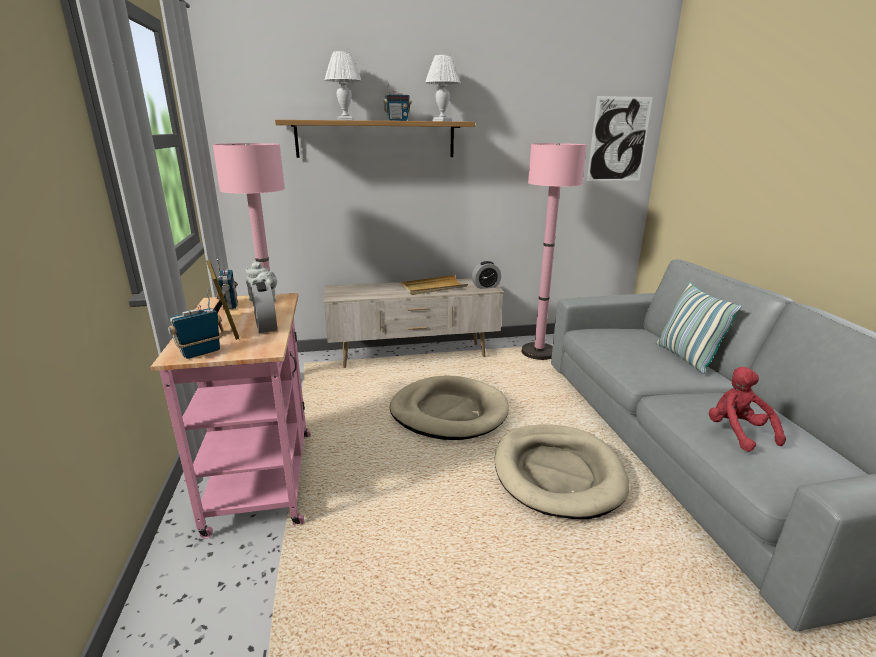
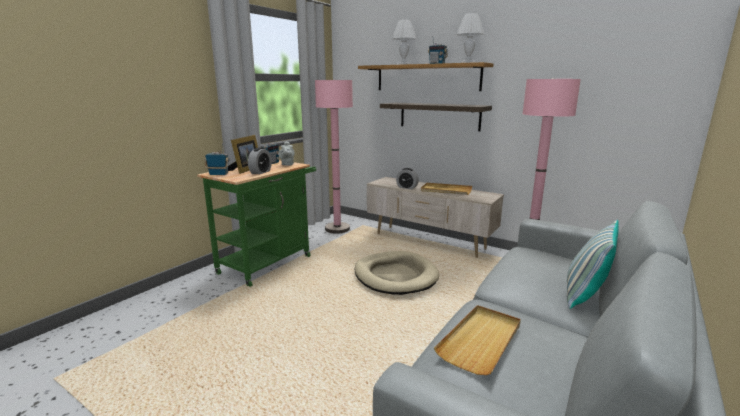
camera: 45 degrees right, 5 degrees down
(263, 473) = (269, 262): pink cart -> green cart
(399, 191) = (439, 116): none -> shelf
(486, 286) = (485, 198): alarm clock -> alarm clock (407, 187)
(557, 473) = (400, 334): beige dog bed -> none
(619, 139) = (658, 75): picture -> none
(737, 432) = (481, 340): red plush toy -> beige tray

